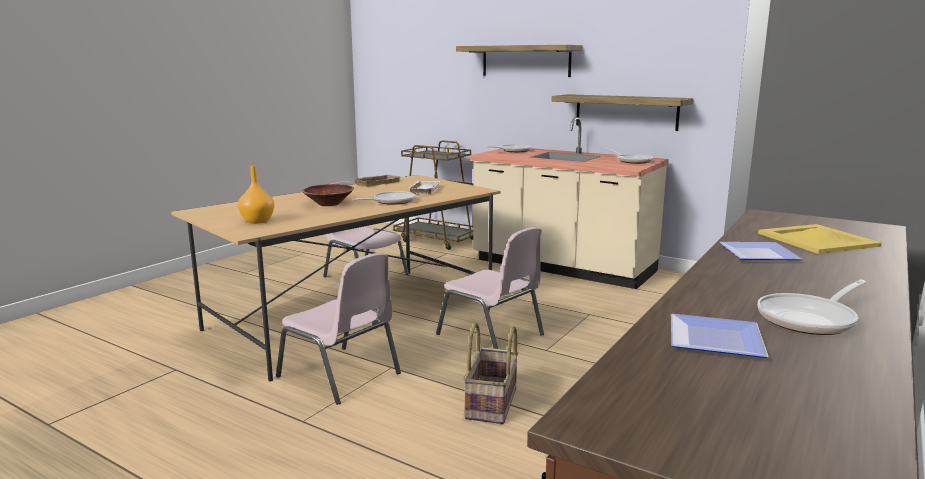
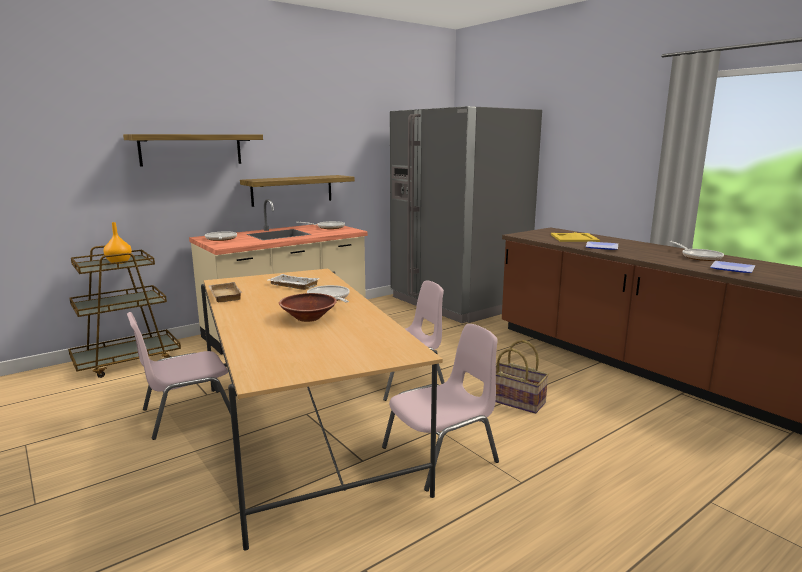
camera: 70 degrees left, 0 degrees up
(257, 221) = (359, 348): orange vase -> orange vase (118, 262)

